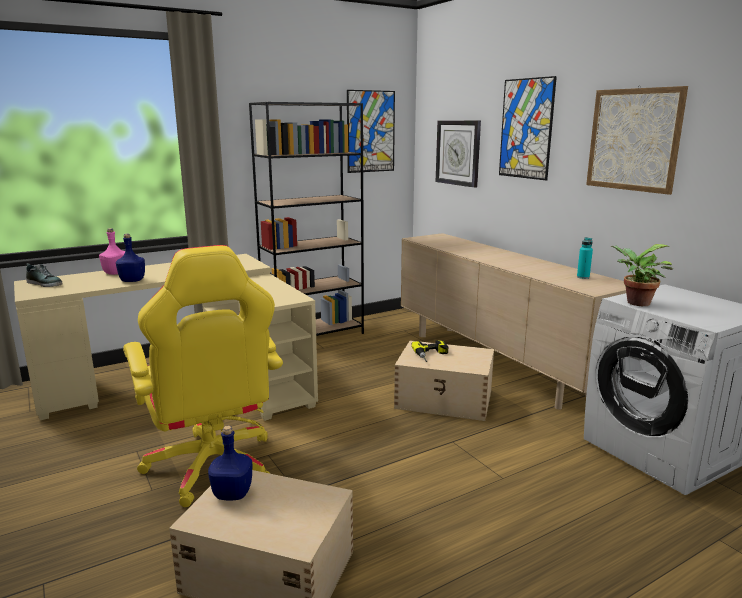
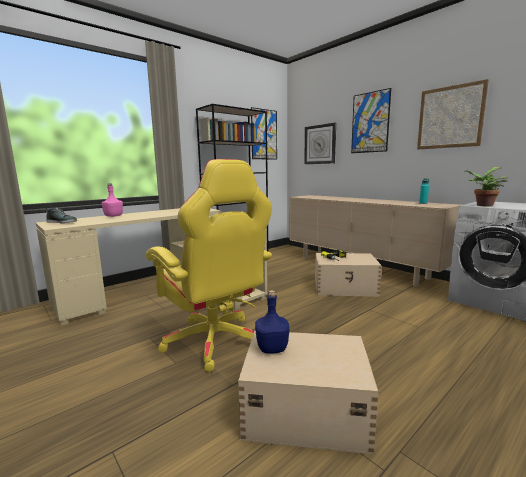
camera: 10 degrees left, 5 degrees down
(132, 280) = (129, 218): blue bottle -> none

